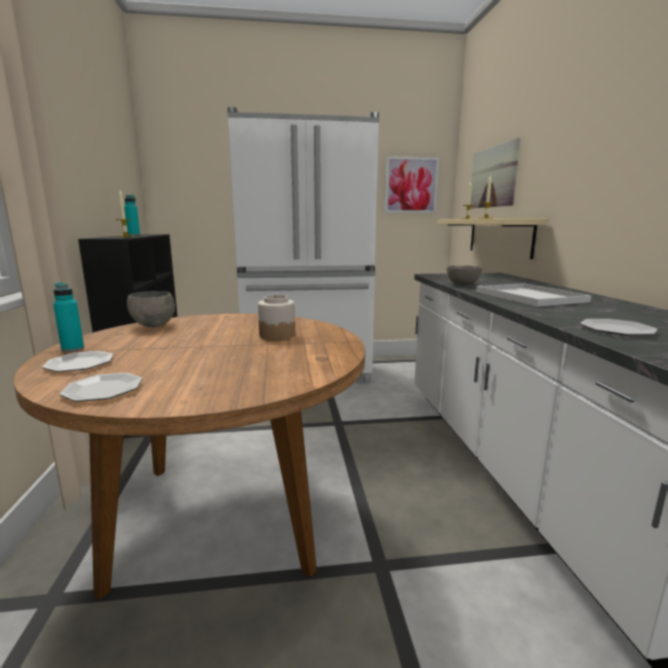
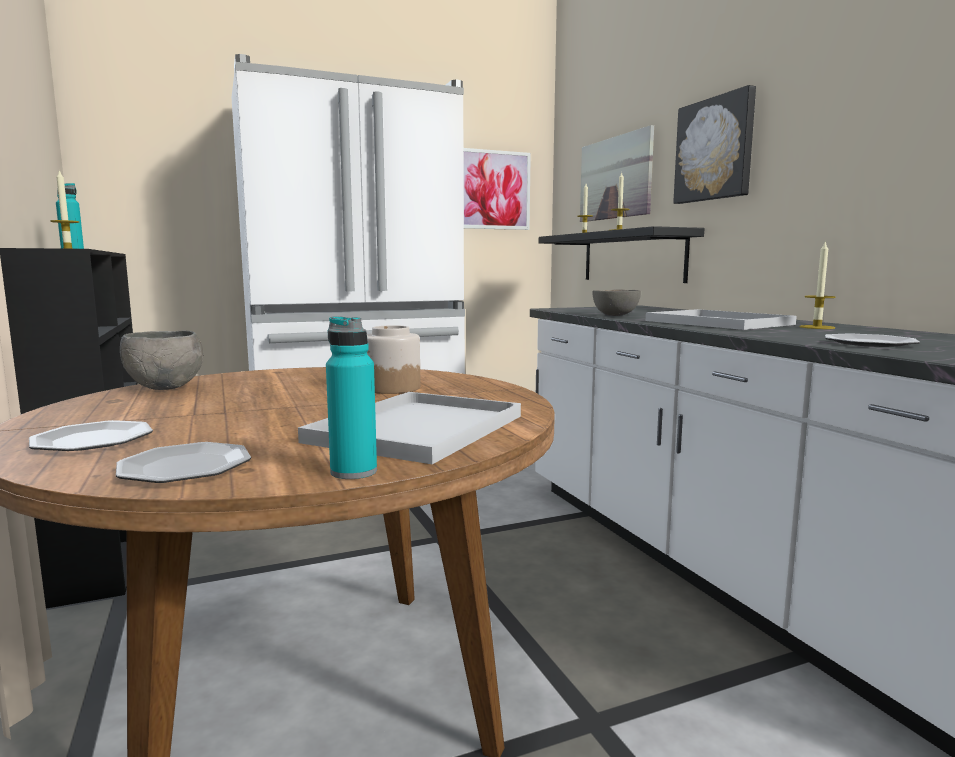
camera: 15 degrees left, 5 degrees down
(73, 349) = (50, 423): turquoise bottle -> turquoise bottle (353, 472)
(259, 370) = (418, 427): none -> white tray
(499, 236) = (632, 257): beige shelf -> black shelf
(559, 158) = (715, 149): none -> picture
(603, 306) = (817, 327): none -> candle

